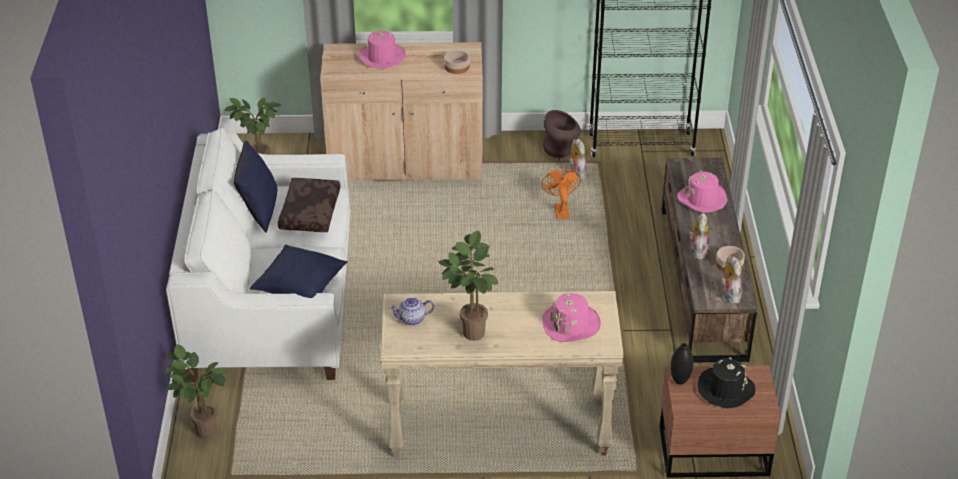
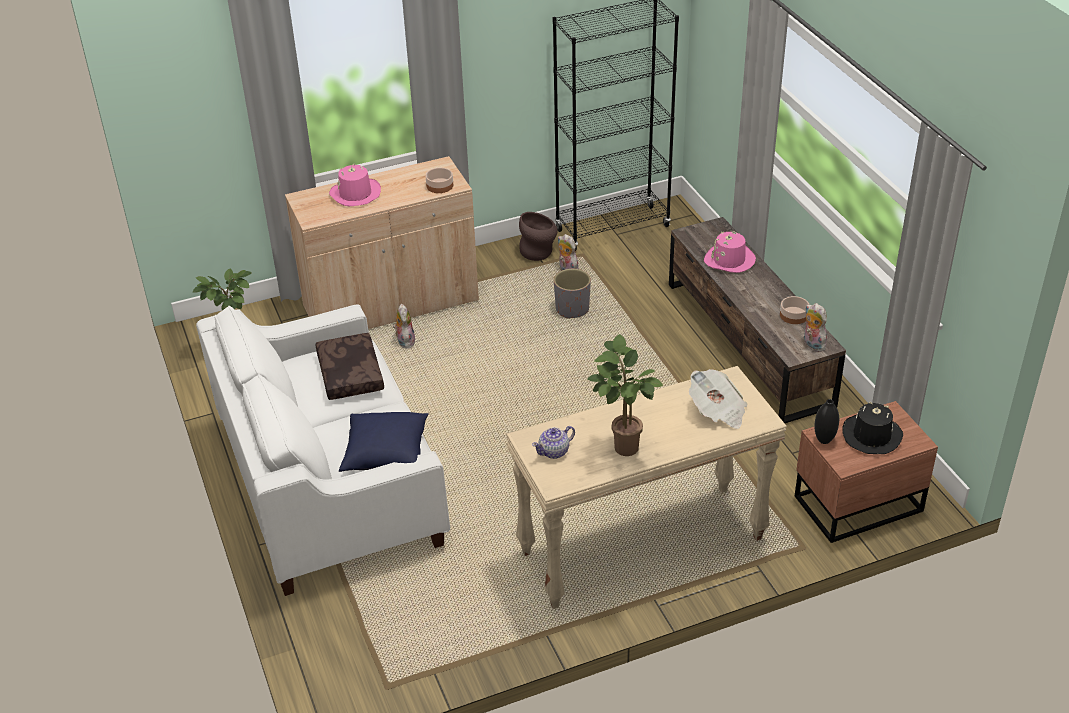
camera: 20 degrees left, 0 degrees up
(202, 432) = (330, 646): potted plant -> none
(258, 211) = (293, 388): blue pillow -> none
(560, 209) = (572, 309): orange fan -> grey planter
(571, 324) = (717, 411): pink hat -> newspaper
(697, 251) = (756, 310): plush toy -> plush toy (405, 341)

